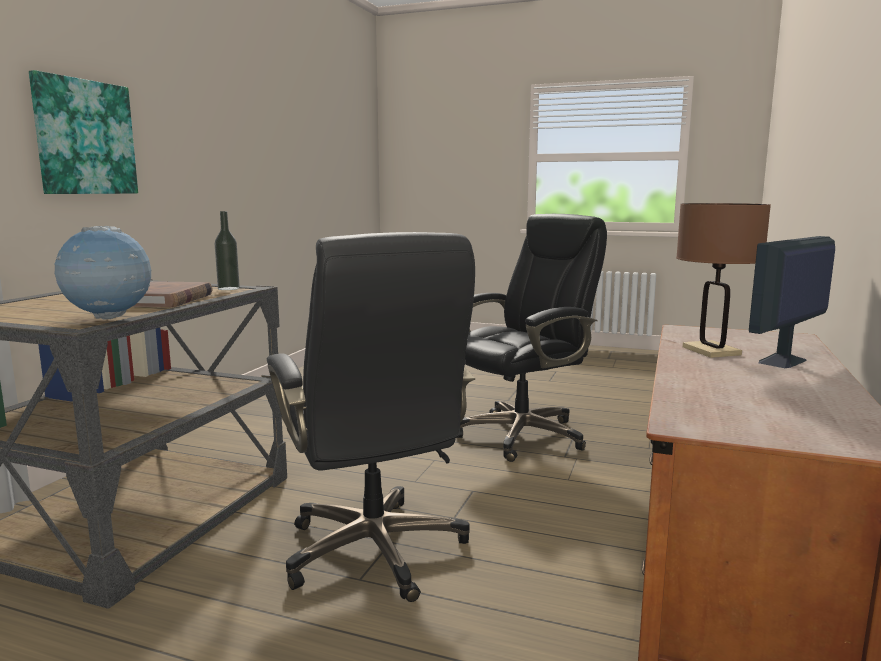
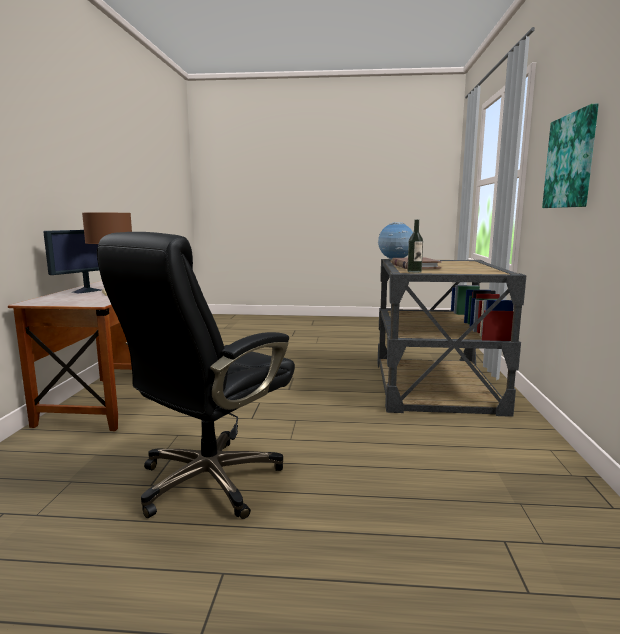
camera: 165 degrees right, 0 degrees up
(372, 547) = (296, 386): black office chair -> none

